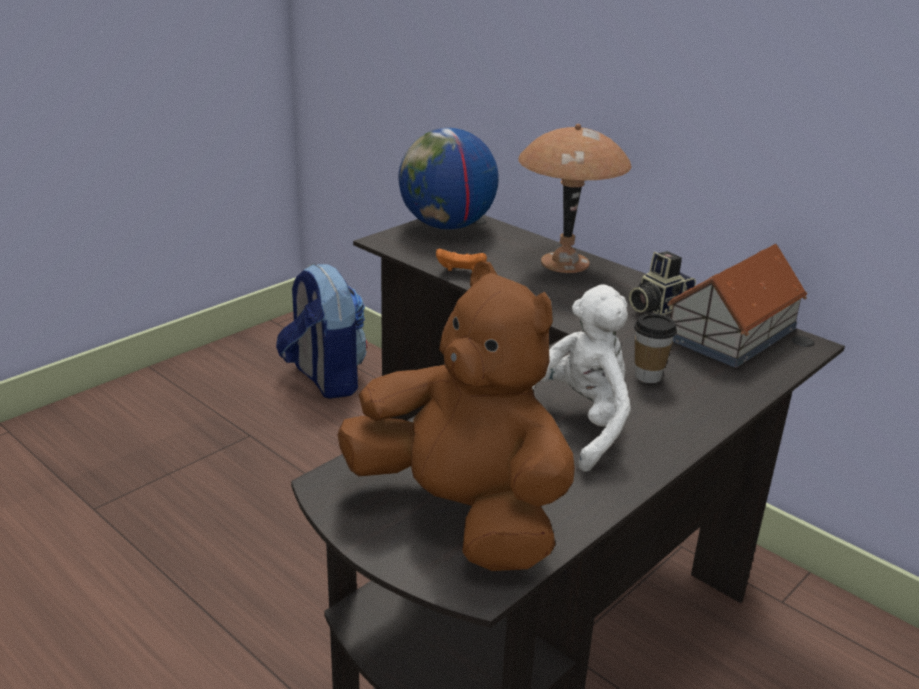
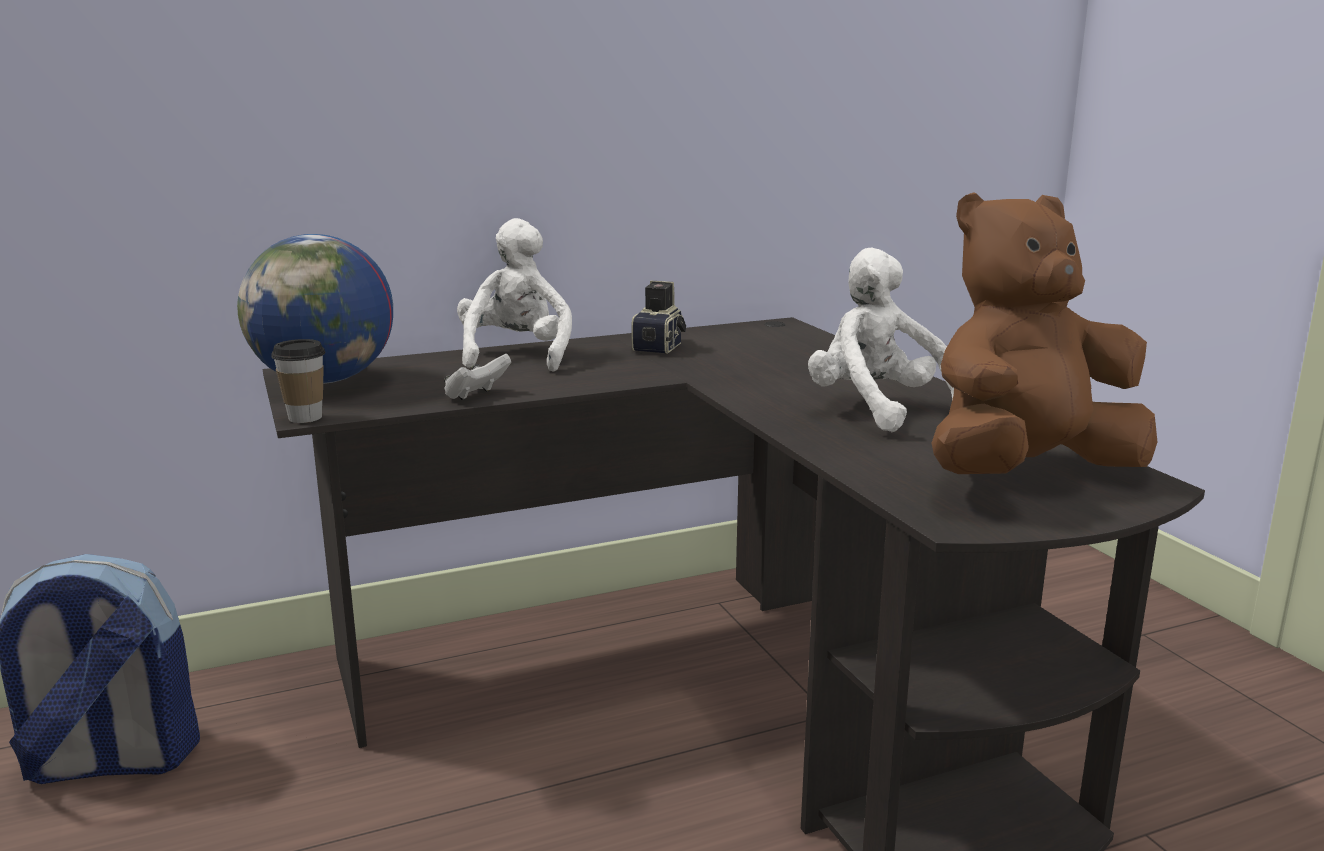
camera: 65 degrees left, 10 degrees down
(461, 273) = (476, 396): orange game controller -> white game controller
(566, 263) = (516, 356): brown table lamp -> white plush toy
(648, 376) = (801, 373): cup -> cup (305, 417)
(657, 306) = (662, 346): camera -> camera turned 150 degrees counterclockwise
(733, 333) = (744, 336): toy house -> none

